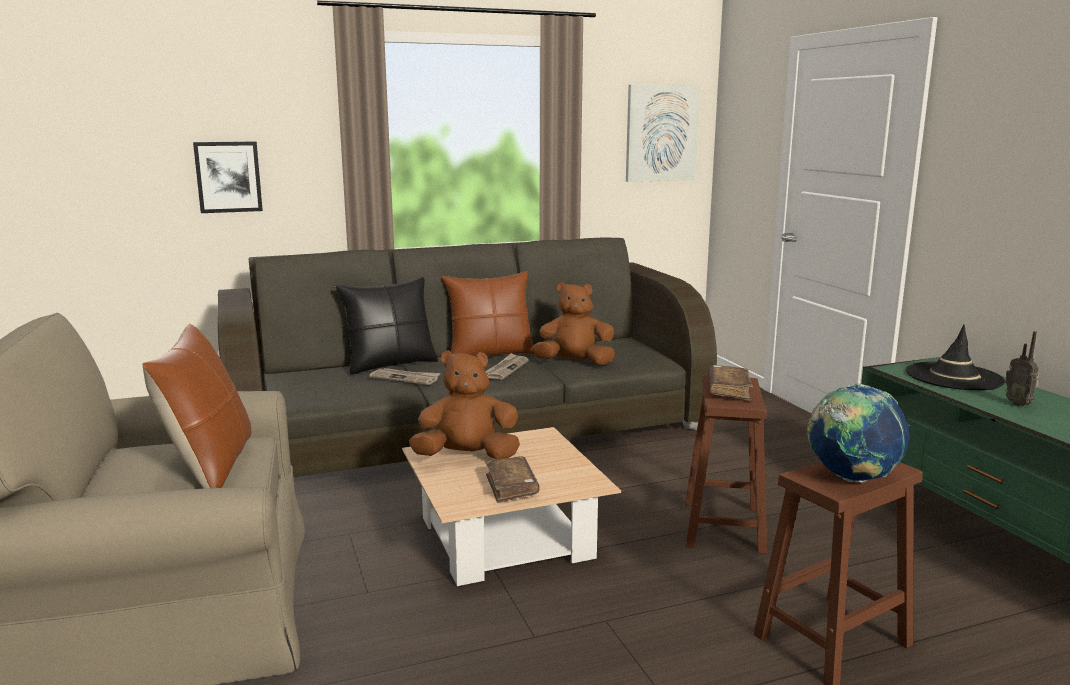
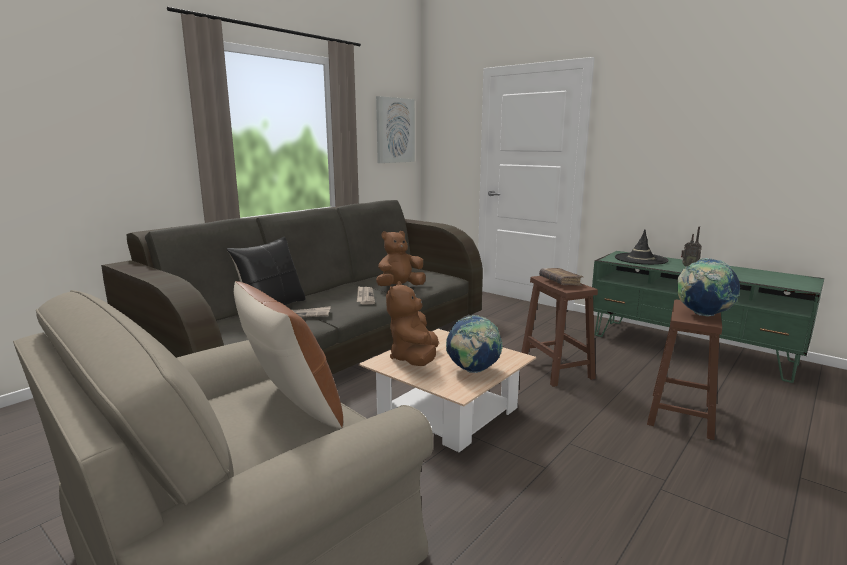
camera: 30 degrees left, 0 degrees up
(228, 177) = (91, 161): picture -> none
(467, 457) = (414, 359): brown plush toy -> brown plush toy turned 45 degrees counterclockwise
(490, 354) = (336, 289): brown pillow -> none
(511, 487) = (472, 371): brown book -> globe

